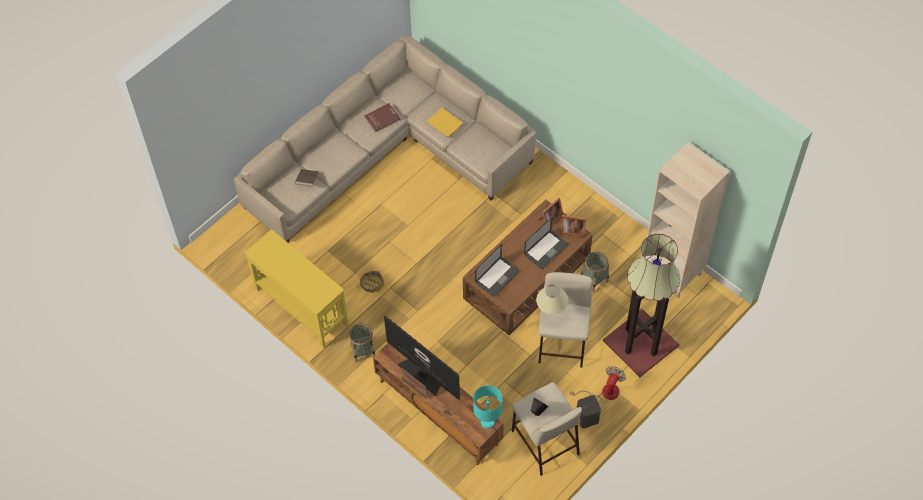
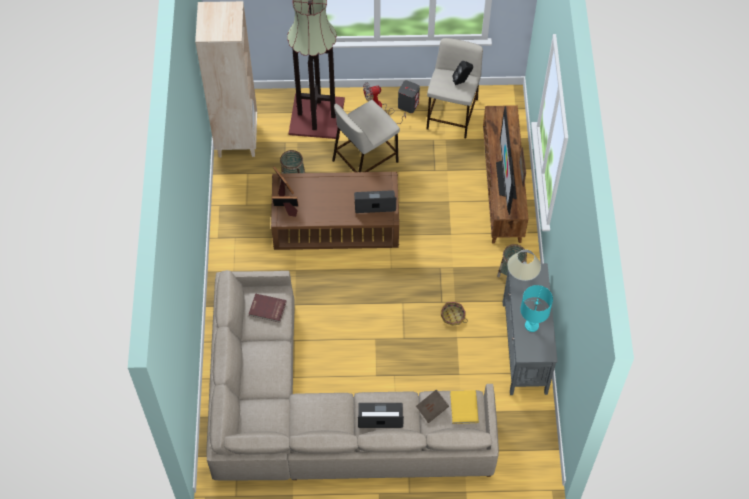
camera: 135 degrees left, 0 degrees up
(301, 306) = (524, 347): yellow console table -> grey console table
(382, 118) = (311, 410): red book -> red book (267, 309)
(445, 123) = (267, 356): yellow book -> yellow book (463, 407)
(487, 422) = (495, 114): turquoise table lamp -> turquoise table lamp (531, 325)
(546, 250) = (317, 191): laptop -> laptop (380, 416)
(550, 315) = (379, 129): beige table lamp -> beige table lamp (521, 283)

